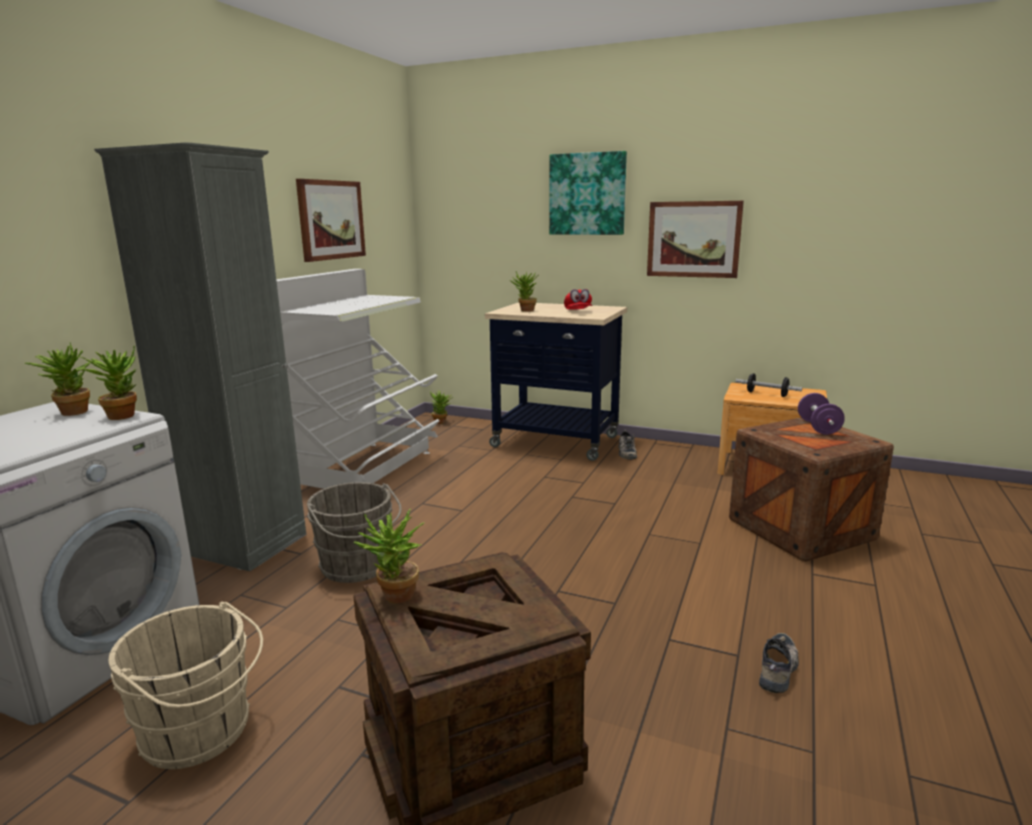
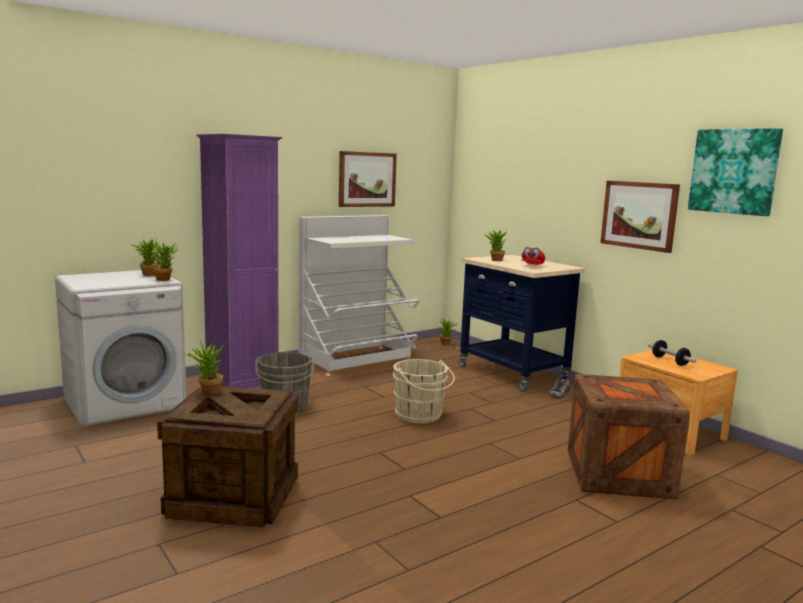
camera: 30 degrees right, 5 degrees down
(201, 733) = (134, 450): beige bucket -> beige bucket (420, 415)
(244, 543) = (243, 380): grey cabinet -> purple cabinet
(587, 194) = (564, 171): picture -> picture (734, 171)
(779, 669) = (455, 532): shoe -> none
(818, 427) = (646, 387): purple dumbbell -> none

